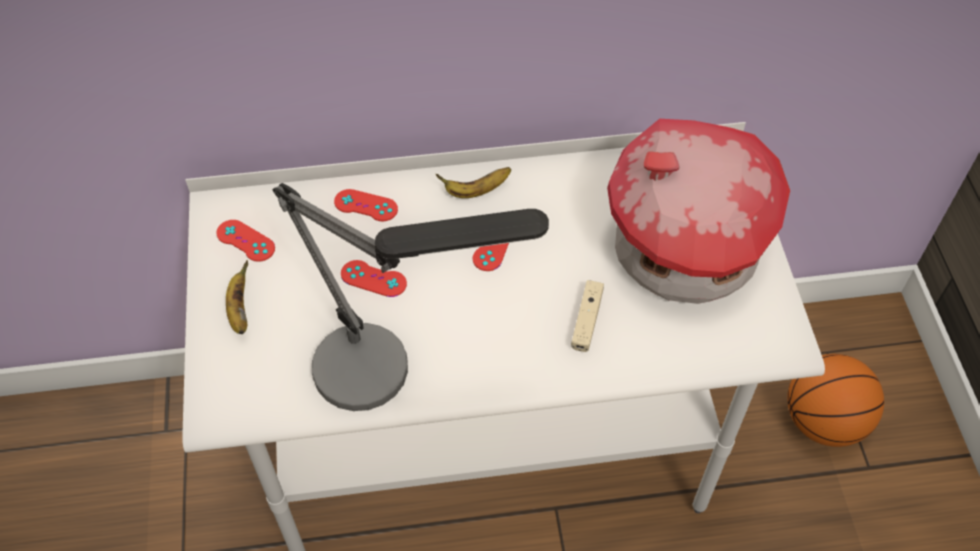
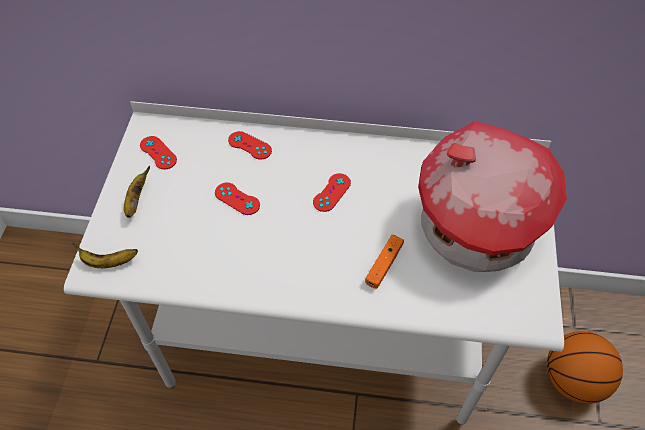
camera: 15 degrees right, 0 degrees up
(390, 369) = (227, 267): table lamp -> none
(476, 191) = (332, 151): banana -> banana (109, 262)
(586, 320) = (384, 265): beige game controller -> orange game controller

